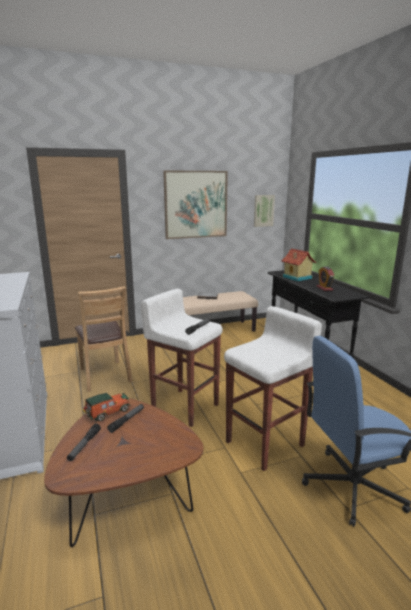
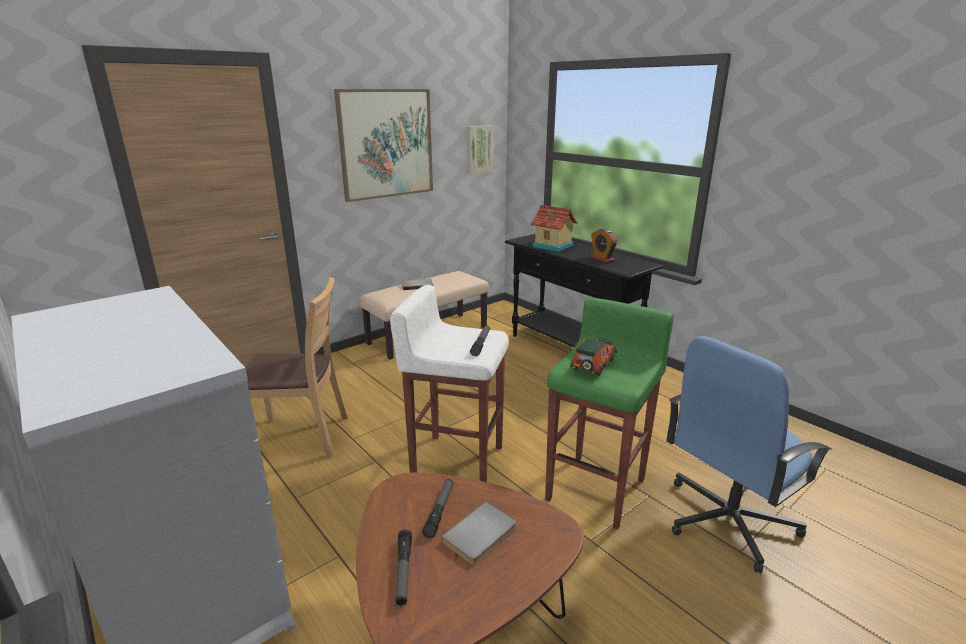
camera: 20 degrees left, 5 degrees up
(105, 375) = (301, 436): brown chair -> brown chair turned 45 degrees counterclockwise
(107, 413) = (398, 506): toy car -> toy car (592, 366)
(140, 439) = (482, 536): none -> grey book
(266, 443) = (597, 489): white stool -> green stool

